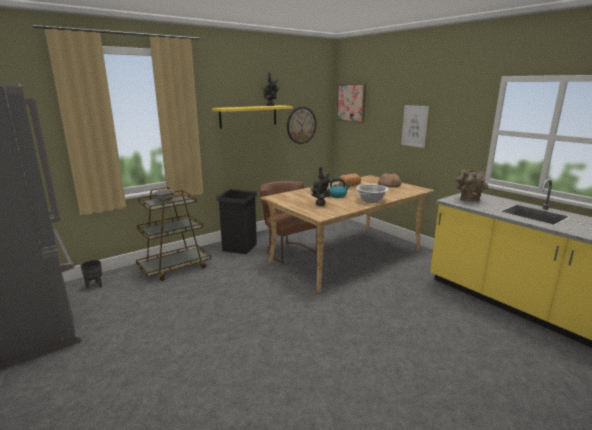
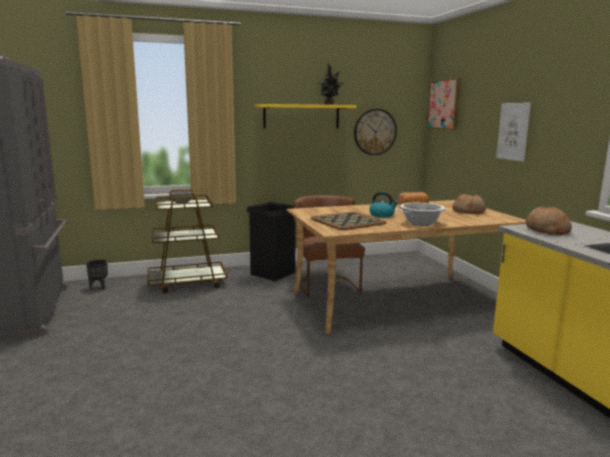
camera: 20 degrees right, 5 degrees down
(320, 204) = (348, 221): potted plant -> tray
(467, 200) = (547, 230): brown vase -> bread

